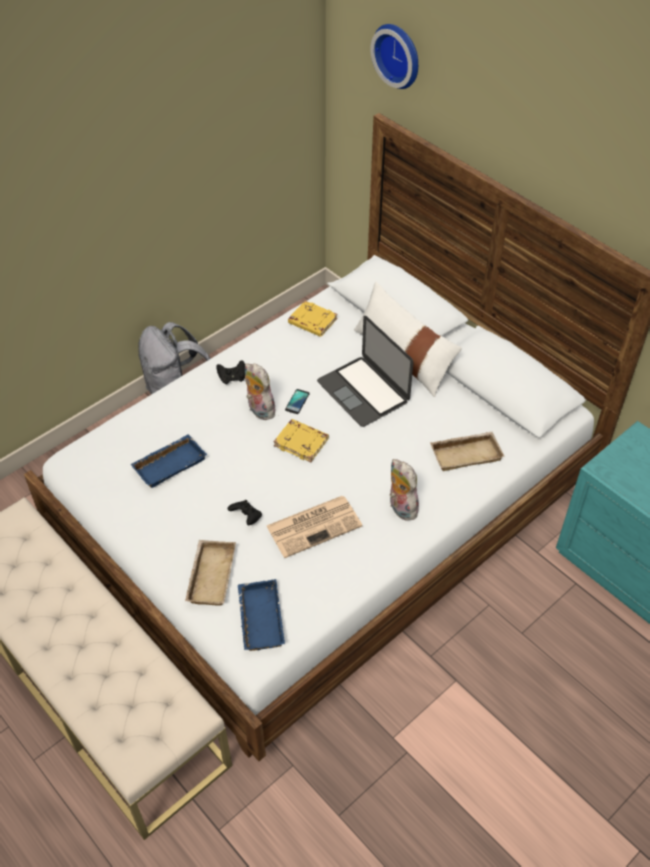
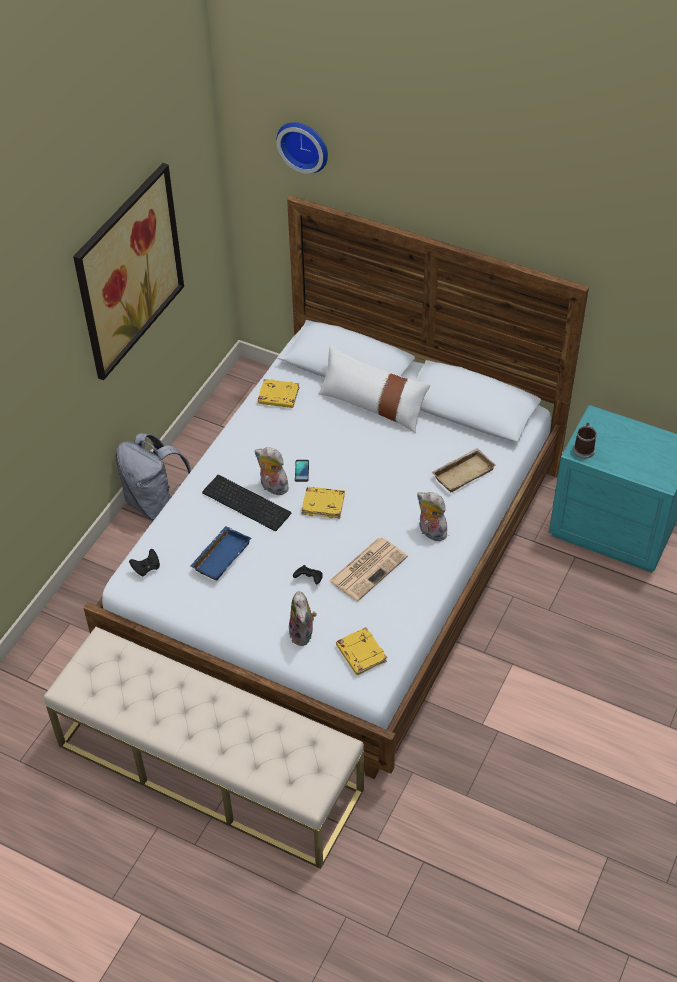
camera: 20 degrees left, 0 degrees up
(174, 143) = (128, 271): none -> picture
(209, 575) = (303, 634): beige tray -> plush toy
(226, 417) = (248, 502): none -> keyboard
(232, 378) = (234, 467): black game controller -> black game controller (146, 568)
(258, 618) = (360, 653): blue tray -> yellow book
(363, 391) = (353, 445): laptop -> none
(611, 467) = (584, 448): none -> mug

